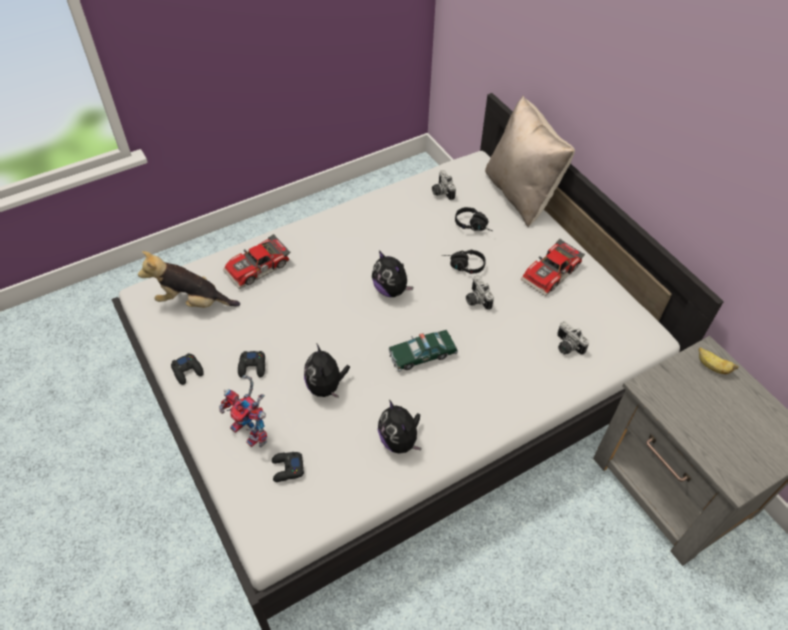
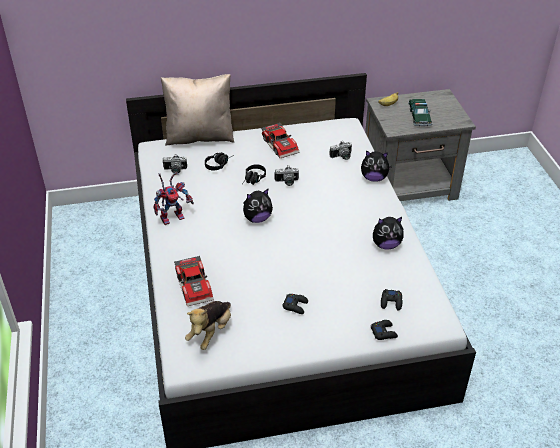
camera: 70 degrees left, 10 degrees down
(188, 371) = (282, 345): black game controller -> black game controller (384, 332)
(253, 431) = (353, 315): toy robot -> toy robot (173, 216)
(326, 387) = (330, 270): plush toy -> plush toy (374, 178)
(422, 354) = (321, 218): toy car -> toy car (419, 117)

